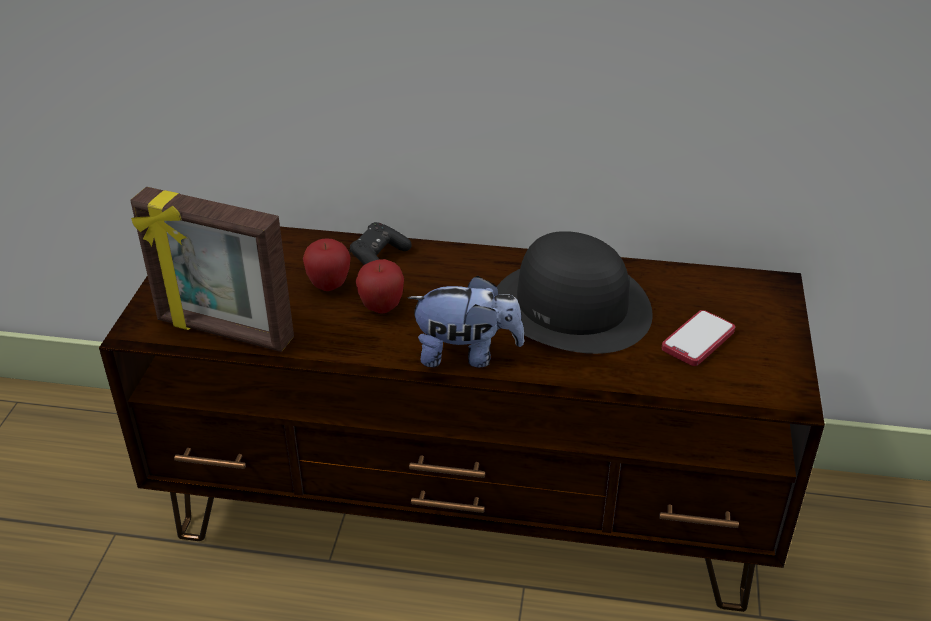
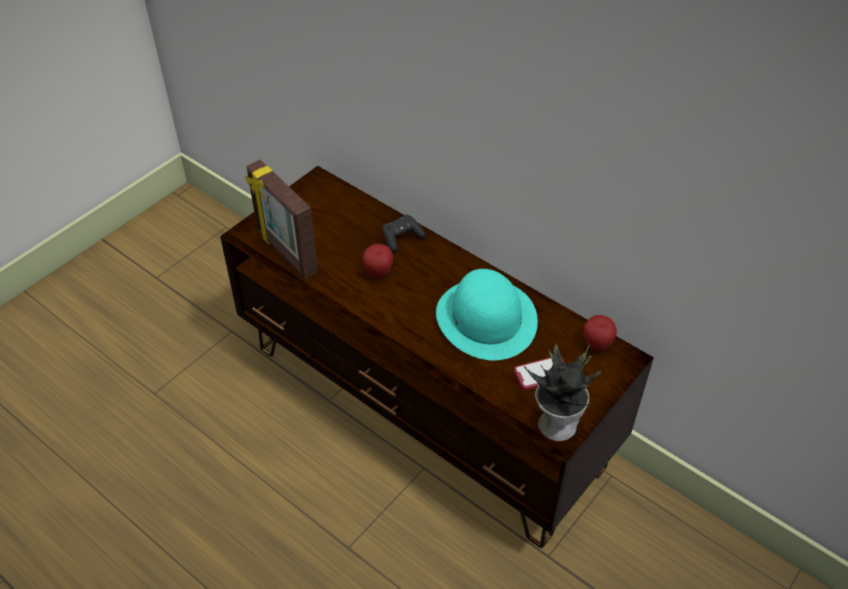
camera: 30 degrees right, 10 degrees up
(329, 285) = (361, 245): apple -> apple (596, 345)
(466, 354) = (400, 324): plush toy -> none
(572, 306) = (486, 318): black hat -> turquoise hat
(770, 385) = (557, 423): none -> potted plant

